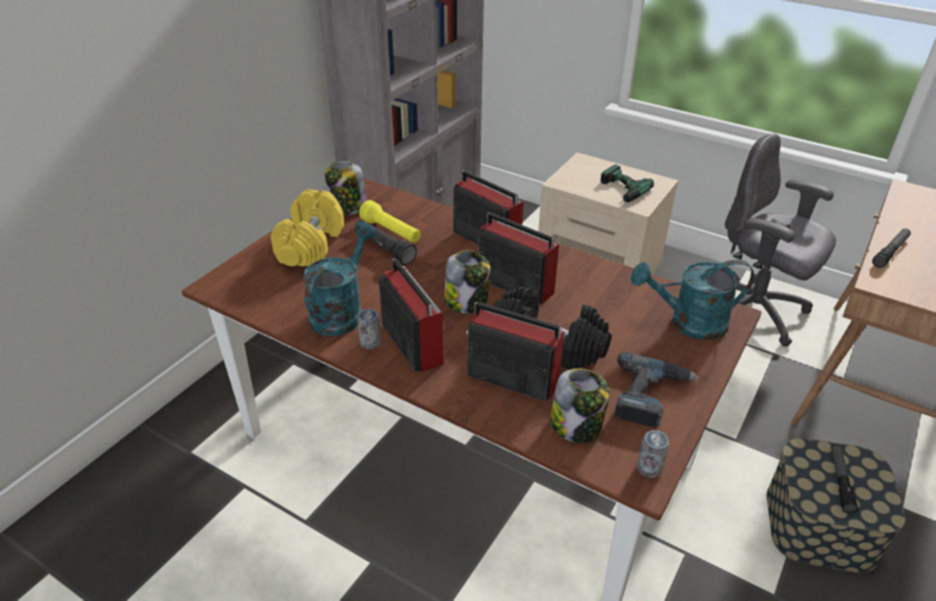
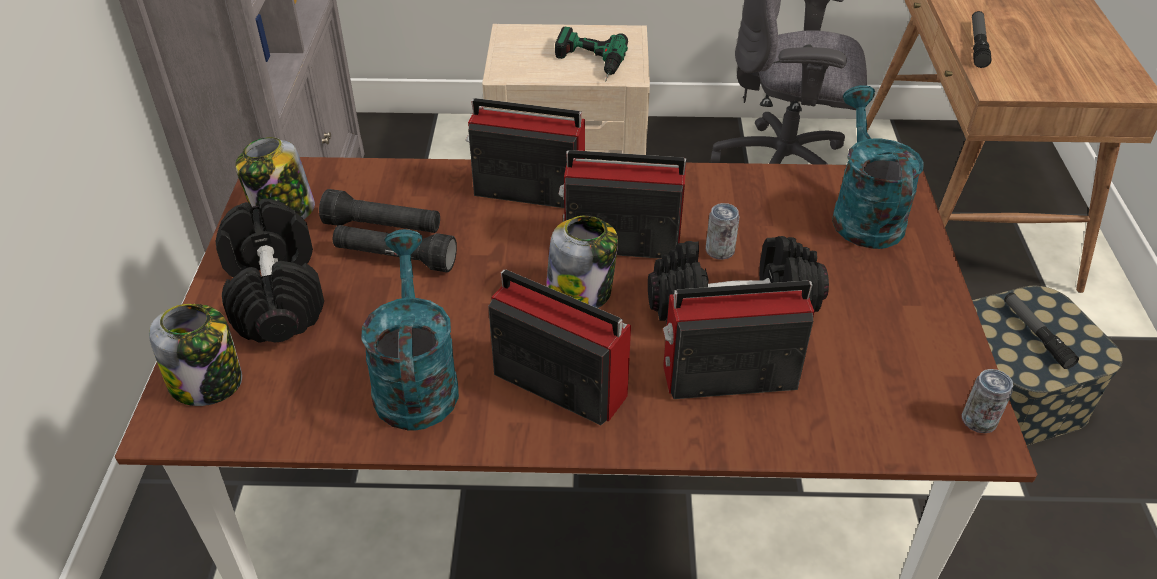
camera: 30 degrees left, 5 degrees up
(311, 245) = (276, 294): yellow dumbbell -> black dumbbell
(370, 343) = (501, 410): can -> can (719, 251)
(391, 232) = (383, 227): yellow flashlight -> black flashlight
(576, 426) = (858, 405): jar -> jar (208, 382)
(650, 396) = (902, 326): power drill -> none
(688, 323) = (863, 213): turquoise watering can -> turquoise watering can turned 120 degrees clockwise

